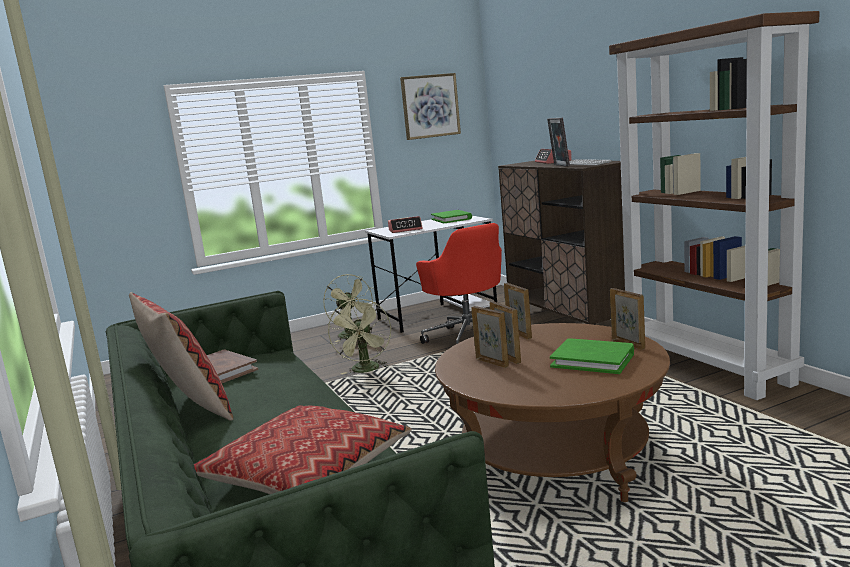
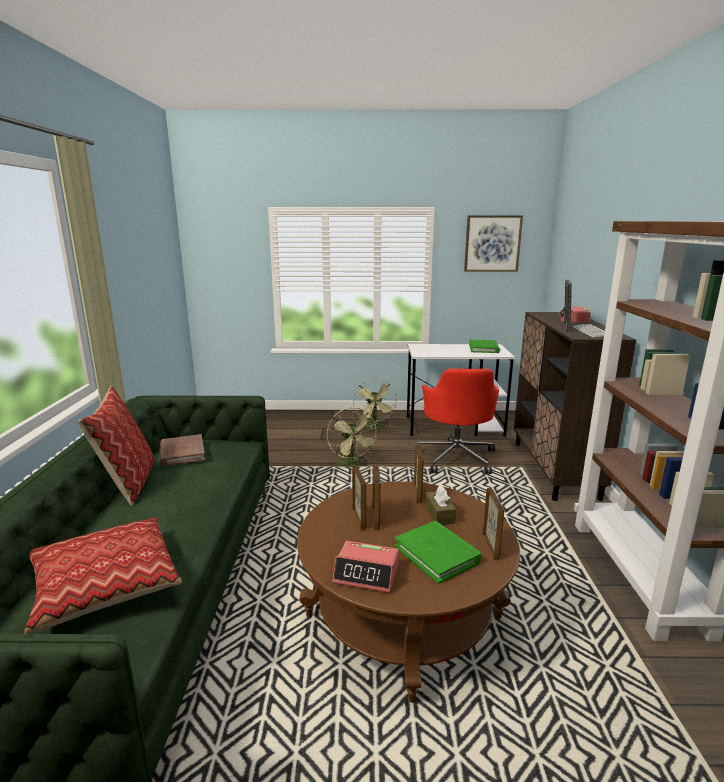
camera: 25 degrees right, 5 degrees up
(366, 370) = (353, 465): green fan -> green fan turned 45 degrees counterclockwise
(405, 229) = (434, 351): alarm clock -> alarm clock (367, 573)
(558, 339) = (439, 514): none -> brown tissue box

